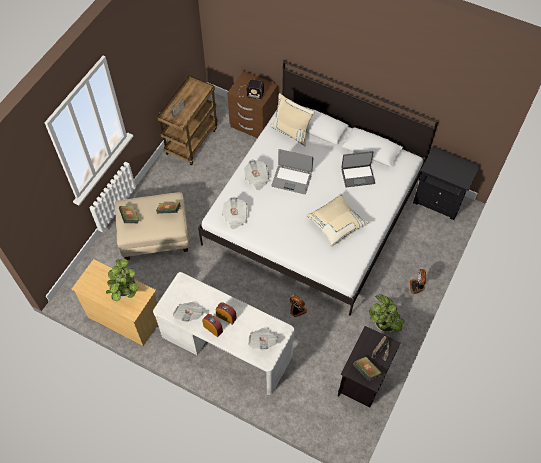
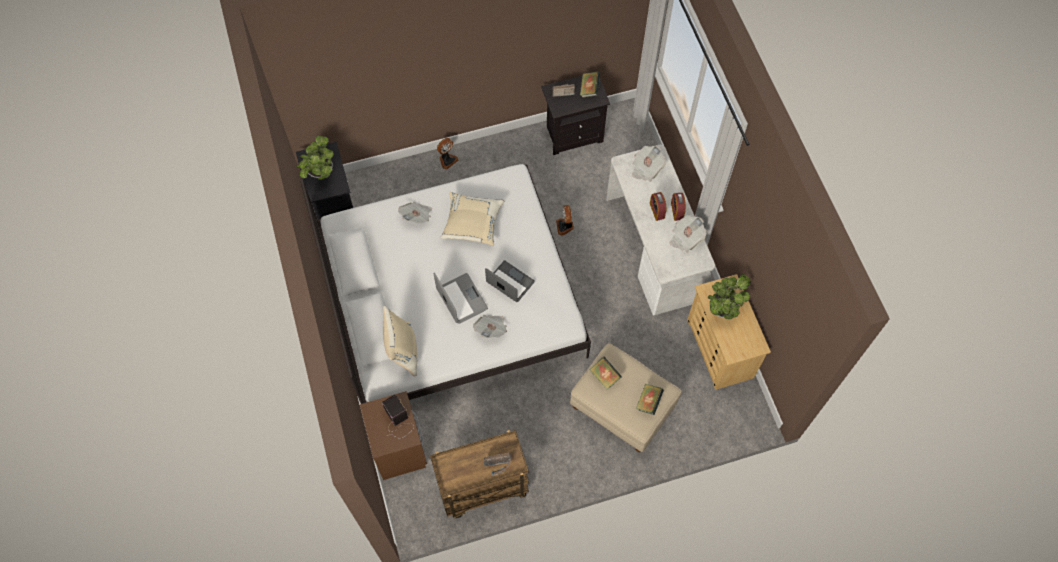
camera: 135 degrees left, 5 degrees up
(235, 217) = (552, 309): newspaper -> newspaper (417, 216)
(358, 175) = (399, 250): laptop -> laptop (509, 282)
(384, 323) = (507, 157): potted plant -> potted plant (320, 173)

